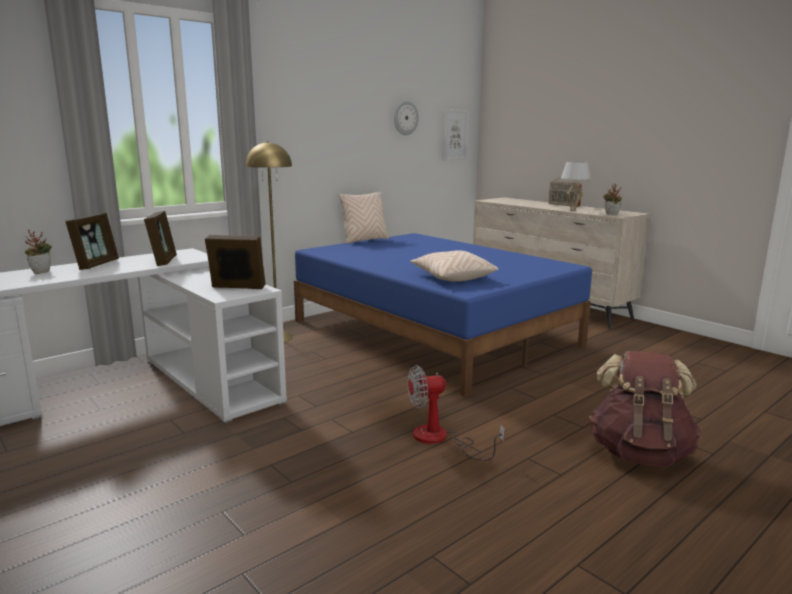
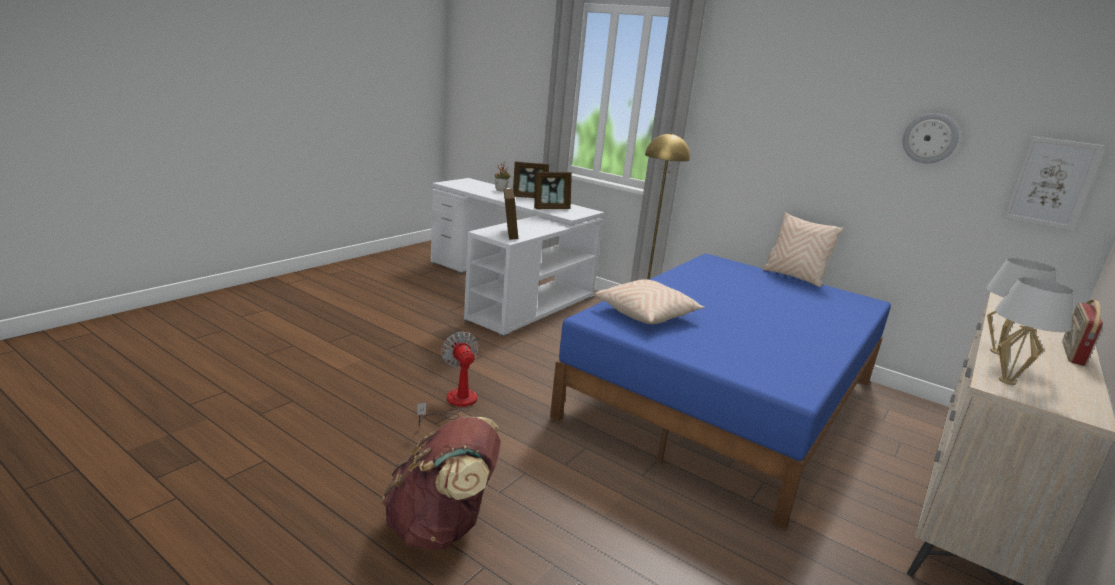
camera: 75 degrees right, 5 degrees up
(610, 214) = (1006, 381): potted plant -> white table lamp

